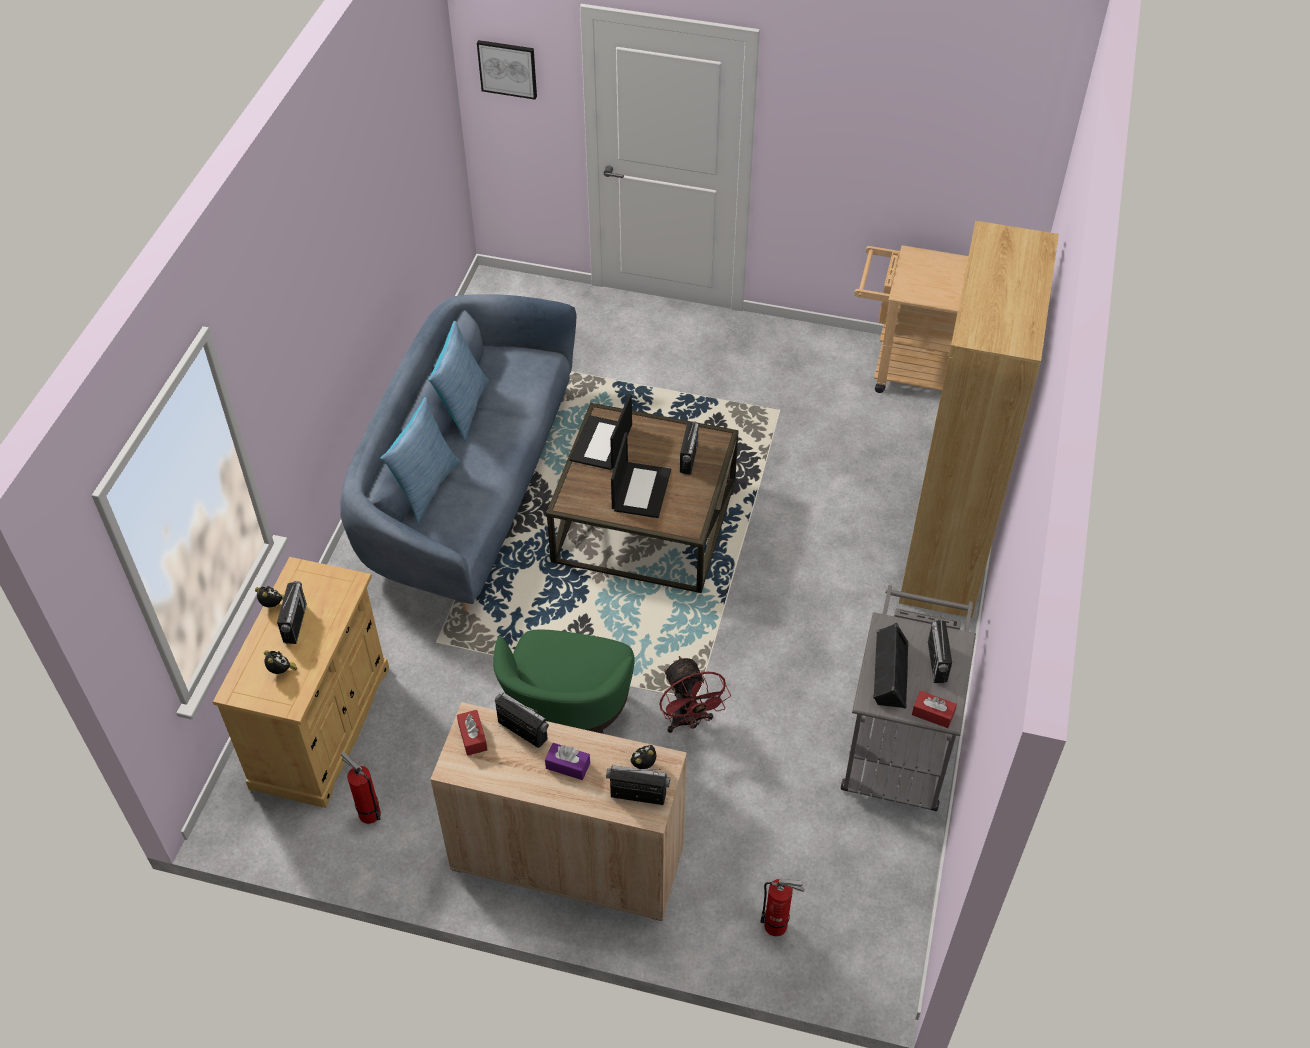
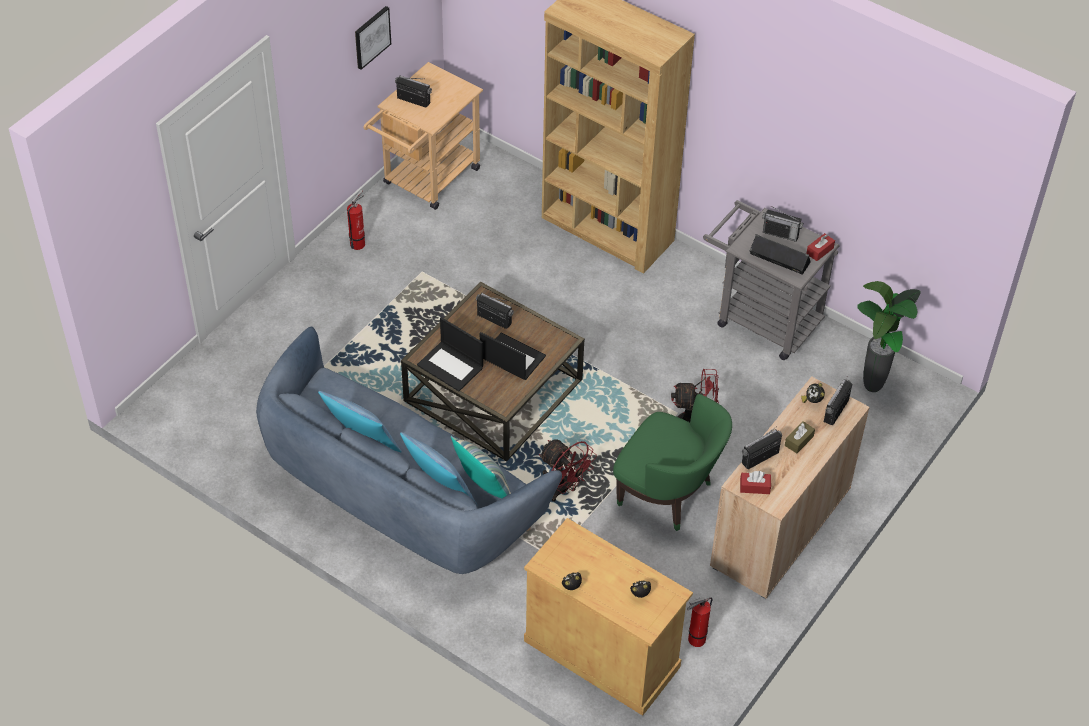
camera: 70 degrees left, 0 degrees up
(295, 623) = (596, 576): radio -> radio (413, 100)
(449, 523) = (484, 487): none -> pillow
(508, 68) = (117, 223): picture -> picture (371, 37)
(535, 624) = (563, 489): none -> red fan
(568, 765) = (799, 441): purple tissue box -> brown tissue box
(778, 926) = (874, 429): fire extinguisher -> fire extinguisher (359, 243)
(847, 907) = (872, 389): none -> potted plant

